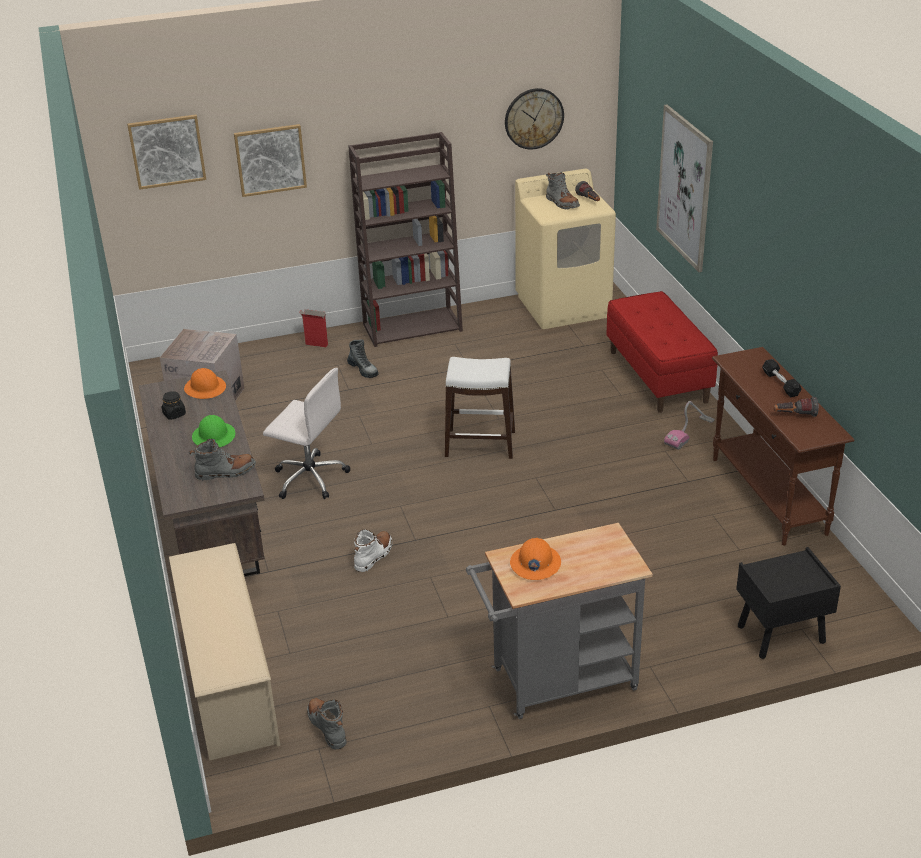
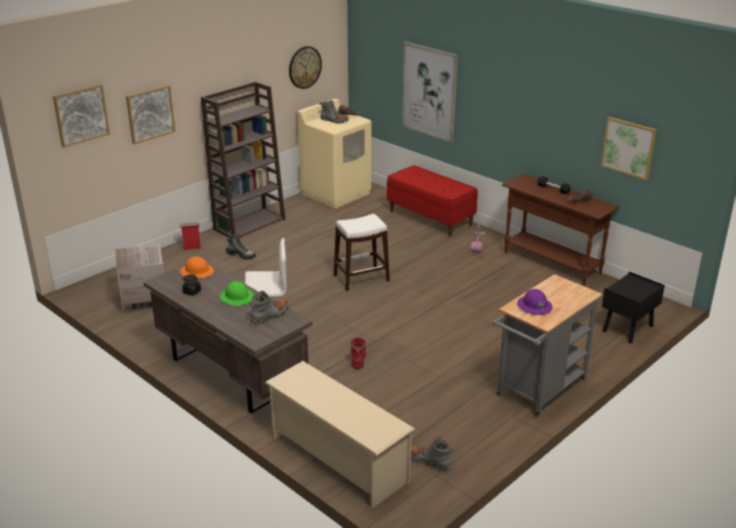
camera: 30 degrees left, 5 degrees down
(373, 556) = (358, 357): white boot -> red boot
(535, 563) = (534, 306): orange hard hat -> purple hard hat
(871, 350) = (628, 147): none -> picture

